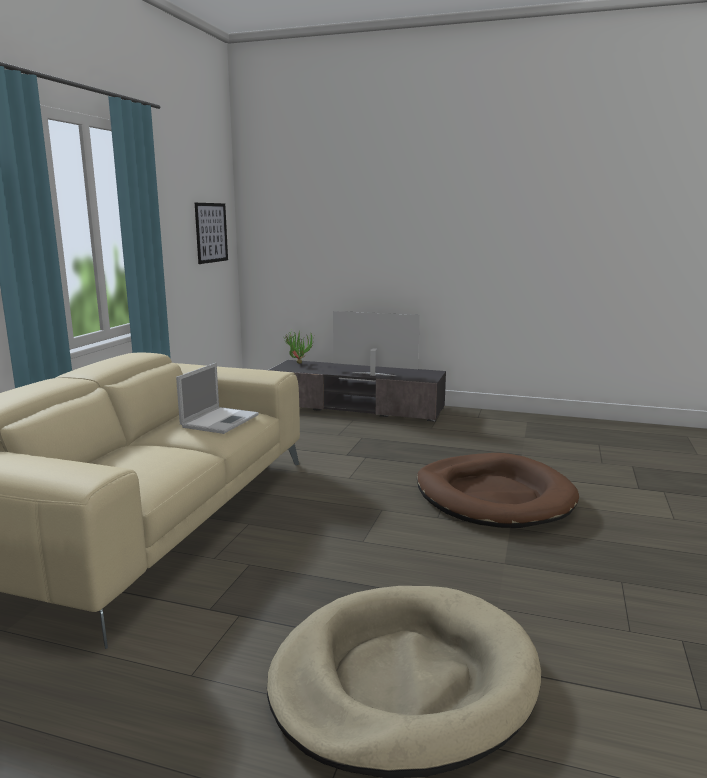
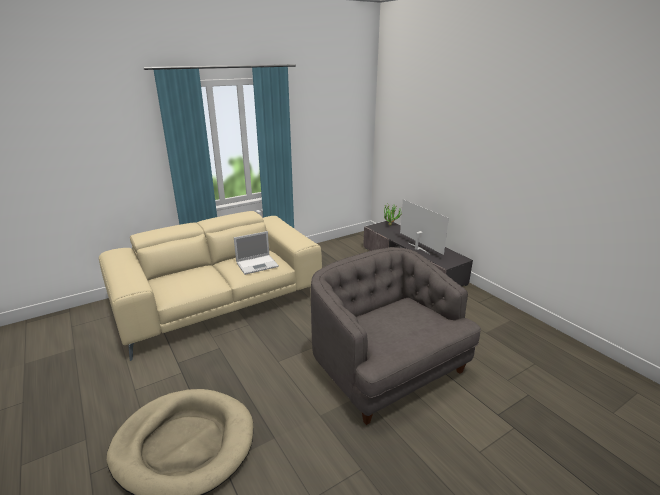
camera: 40 degrees right, 10 degrees up
(211, 232) = (347, 134): picture -> none
(493, 496) = (386, 368): brown dog bed -> grey armchair

